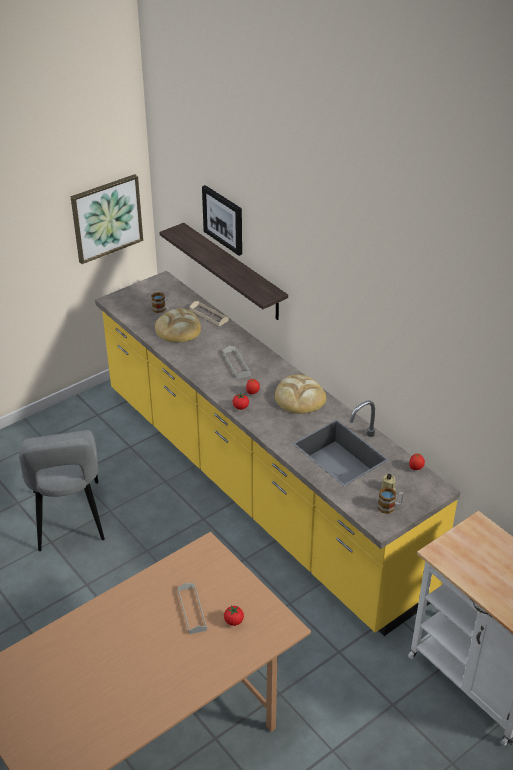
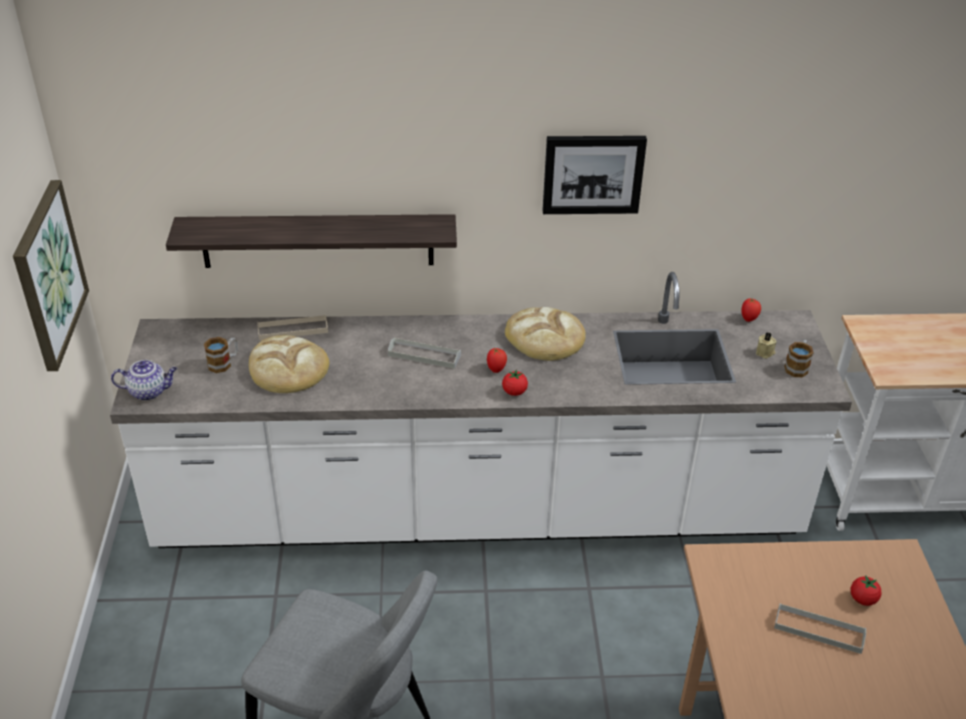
camera: 55 degrees left, 0 degrees up
(120, 300) = (149, 391): none -> teapot
(223, 219) = (286, 164): picture -> picture (593, 173)
(256, 488) = (479, 512): yellow counter -> white counter

